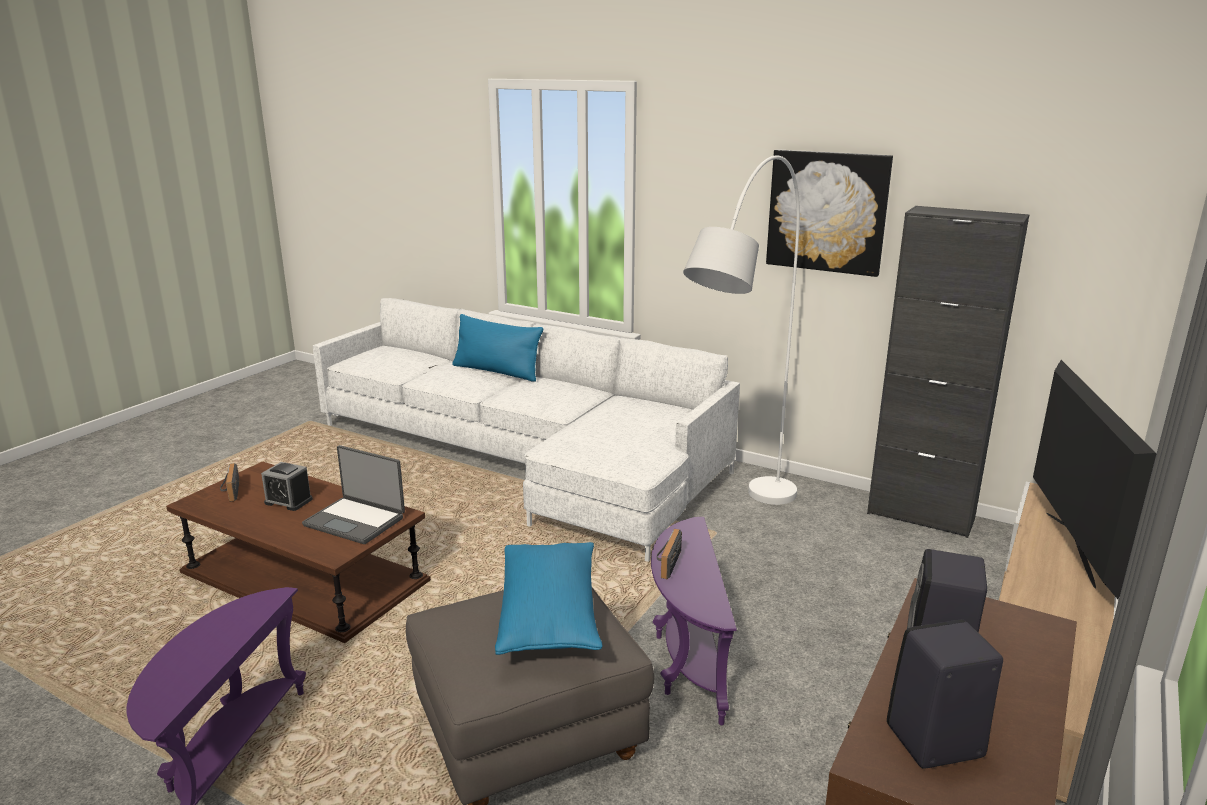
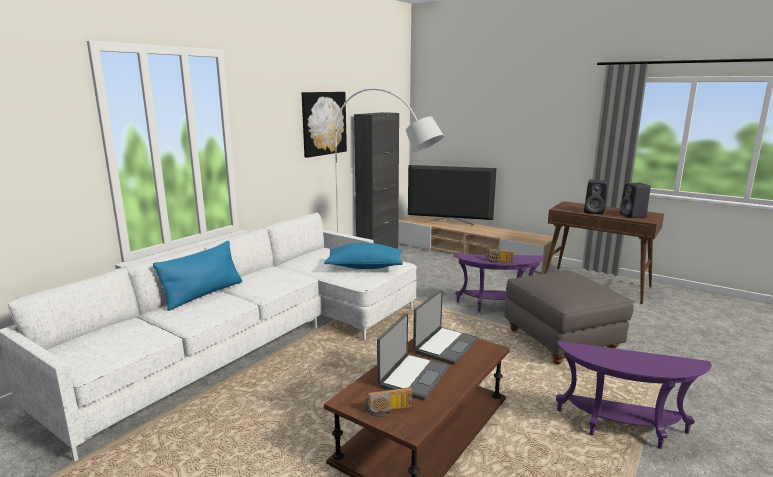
camera: 85 degrees left, 5 degrees down
(288, 501) = (413, 377): alarm clock -> laptop
(549, 616) = (559, 277): blue pillow -> blue pillow (365, 267)

